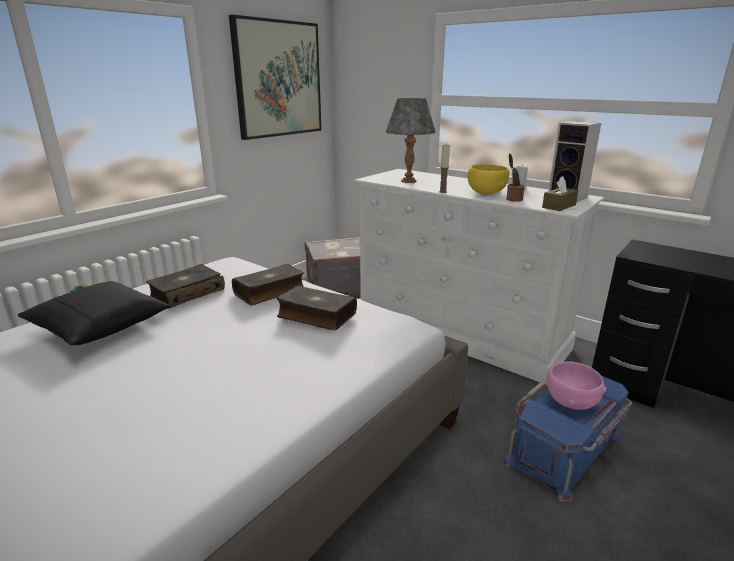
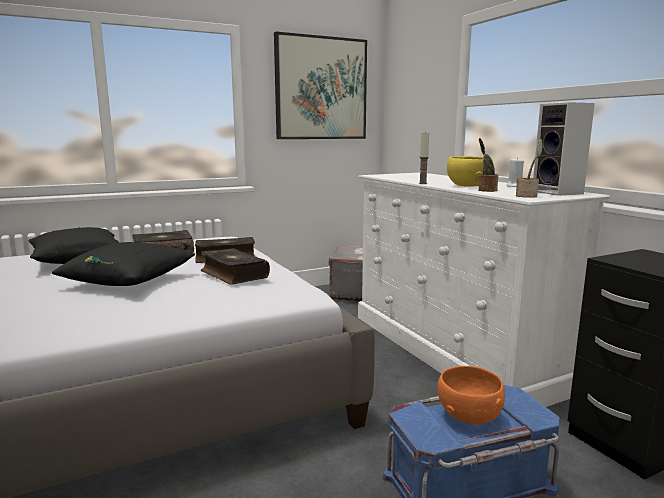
camera: 25 degrees right, 10 degrees down
(214, 347) = (129, 281): none -> black pillow
(408, 181) = (407, 177): grey table lamp -> none
(559, 206) = (527, 196): brown tissue box -> potted plant
(570, 401) = (469, 416): pink bowl -> orange bowl

